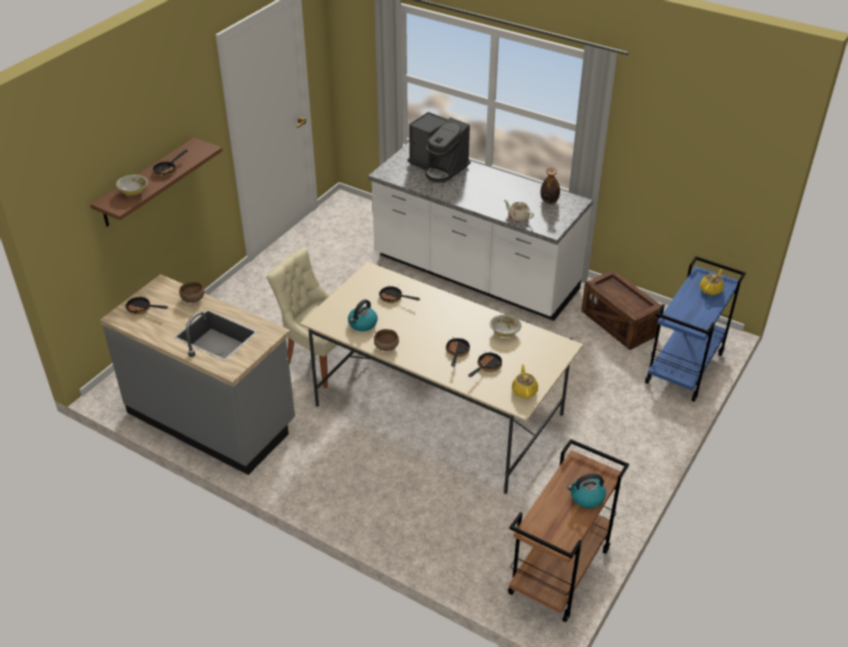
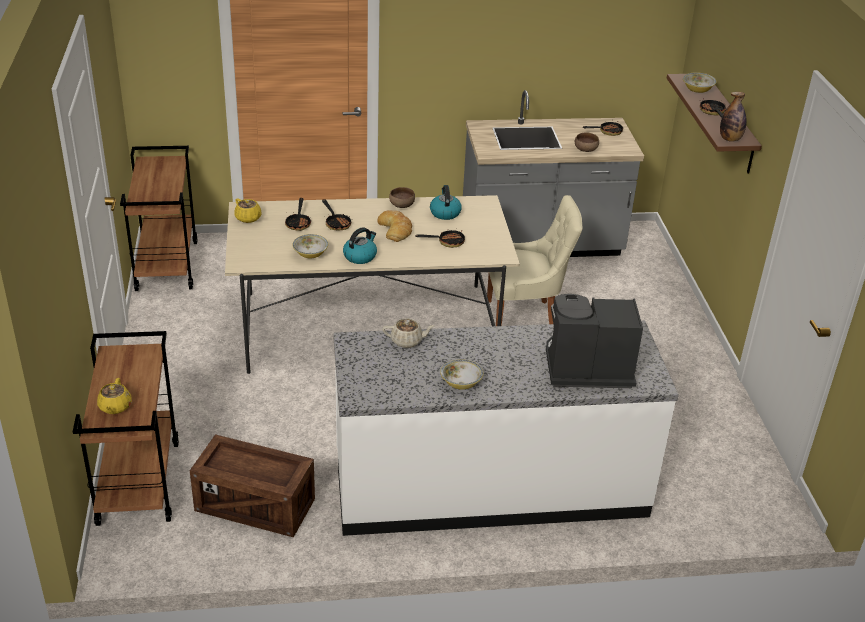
camera: 140 degrees right, 5 degrees down
(417, 326) = (395, 229): none -> bread
(513, 186) = (461, 383): none -> bowl
(549, 201) = (393, 381): bottle -> bottle (730, 139)
(586, 497) = (145, 187): kettle -> kettle (360, 256)
(684, 369) = (138, 482): blue cart -> brown cart

